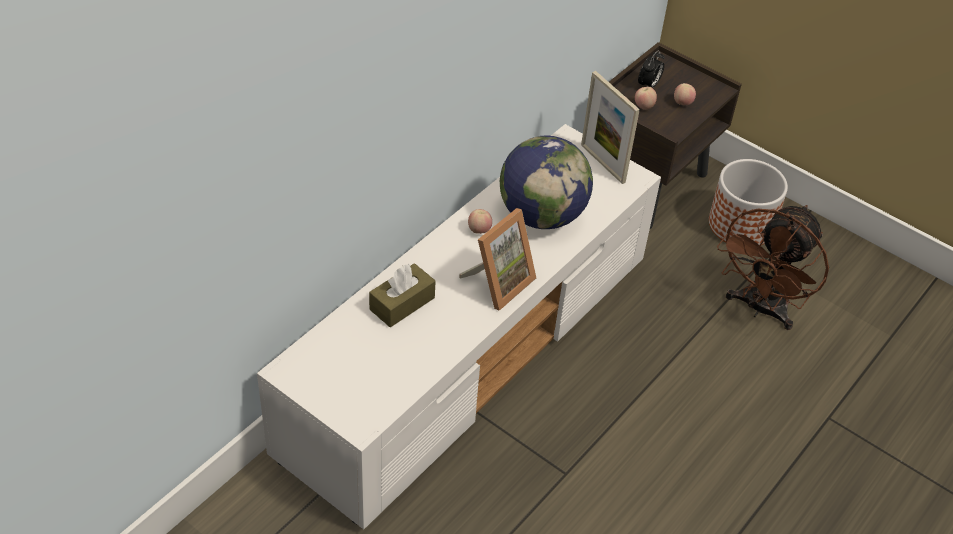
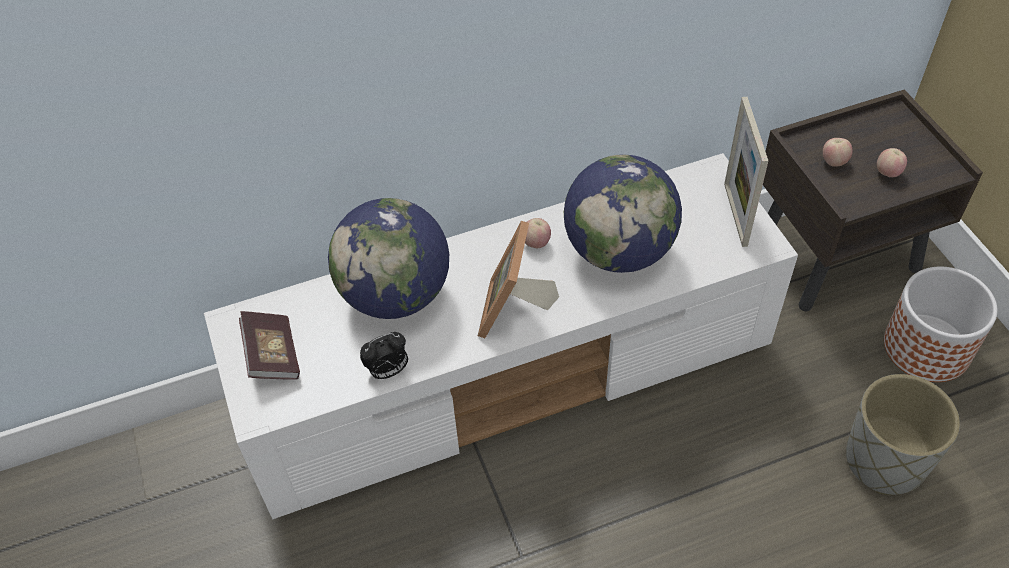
camera: 35 degrees right, 5 degrees up
(340, 381) = (272, 355): none -> book
(402, 303) = (396, 295): brown tissue box -> globe
(498, 283) = (514, 311): picture frame -> picture frame turned 120 degrees clockwise
(648, 85) = (858, 138): alarm clock -> alarm clock (388, 371)
(760, 309) = (885, 461): brown fan -> grey planter

